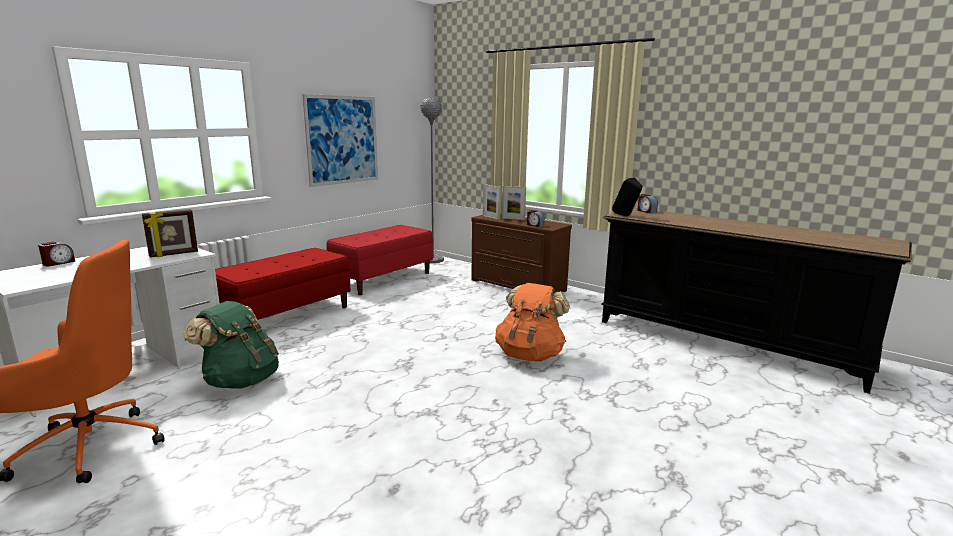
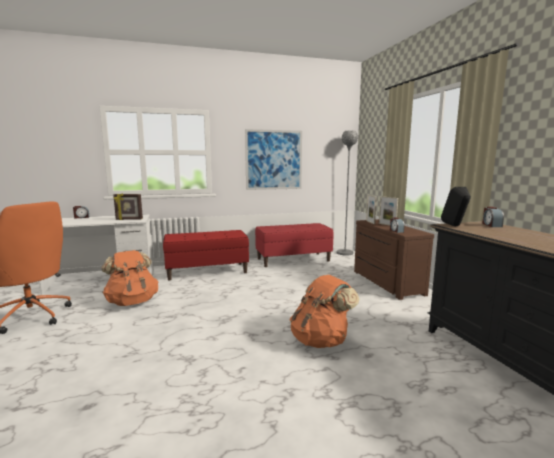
camera: 35 degrees right, 5 degrees down
(241, 380) = (132, 302): green backpack -> orange backpack

